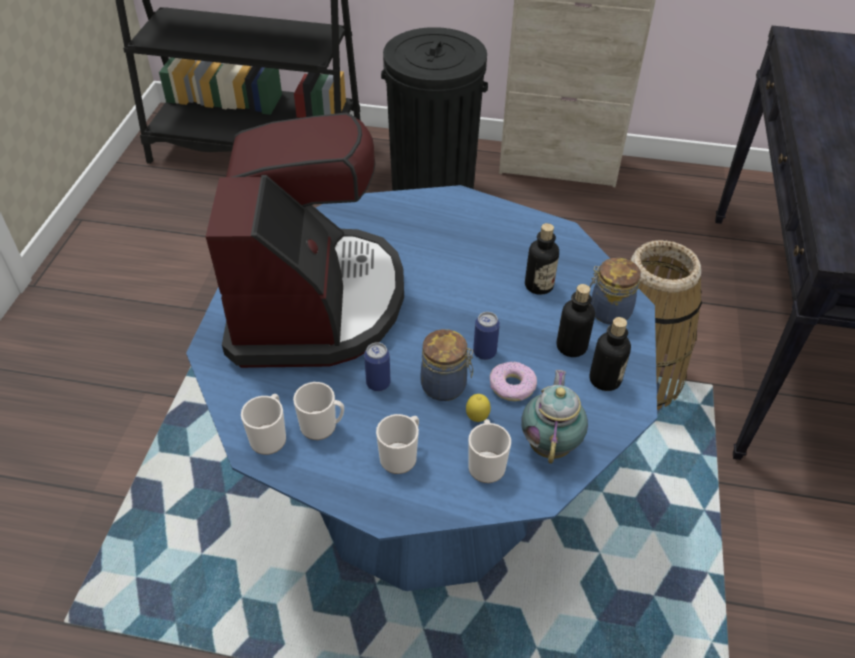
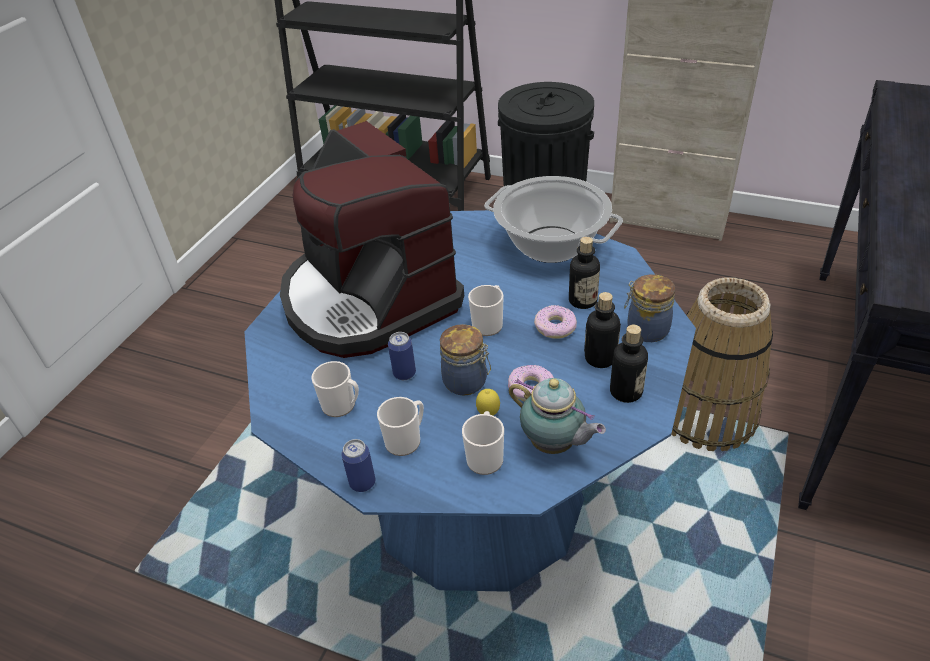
camera: 15 degrees right, 5 degrees down
(270, 436) = (293, 409): mug -> mug (489, 323)
(314, 302) = (368, 299): coffee machine -> coffee machine turned 135 degrees clockwise
(484, 352) = (513, 355): can -> can (362, 483)
(490, 225) = (550, 245): none -> cooking pot
(518, 317) = (555, 327): none -> donut
(550, 443) = (554, 445): teapot -> teapot turned 105 degrees clockwise

